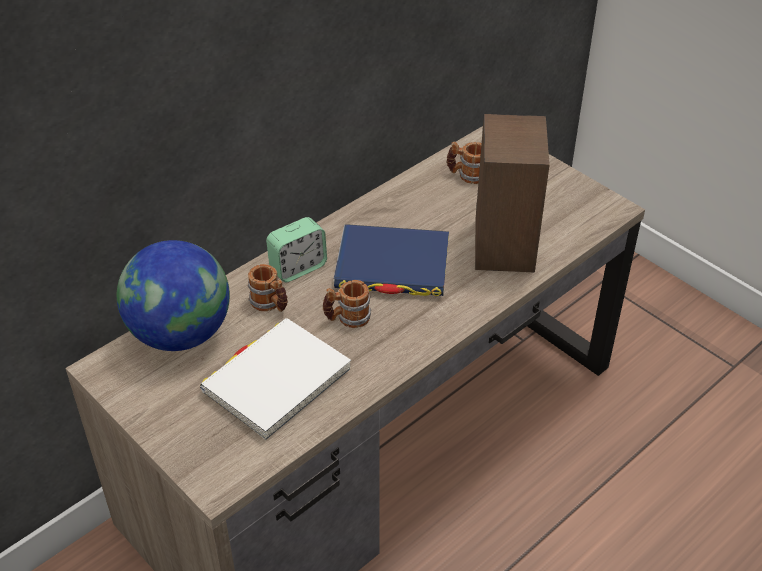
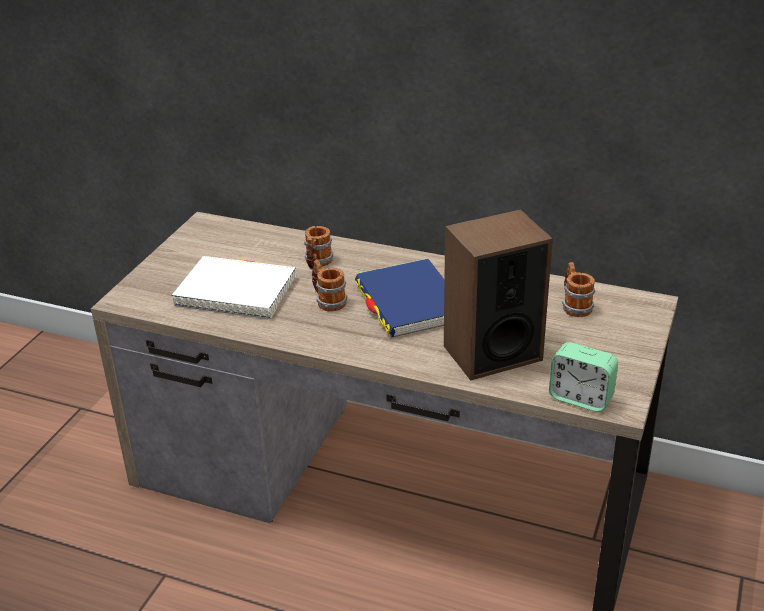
camera: 65 degrees right, 10 degrees down
(180, 333) = (258, 239): globe -> none
(298, 268) = (368, 262): alarm clock -> alarm clock (580, 398)

